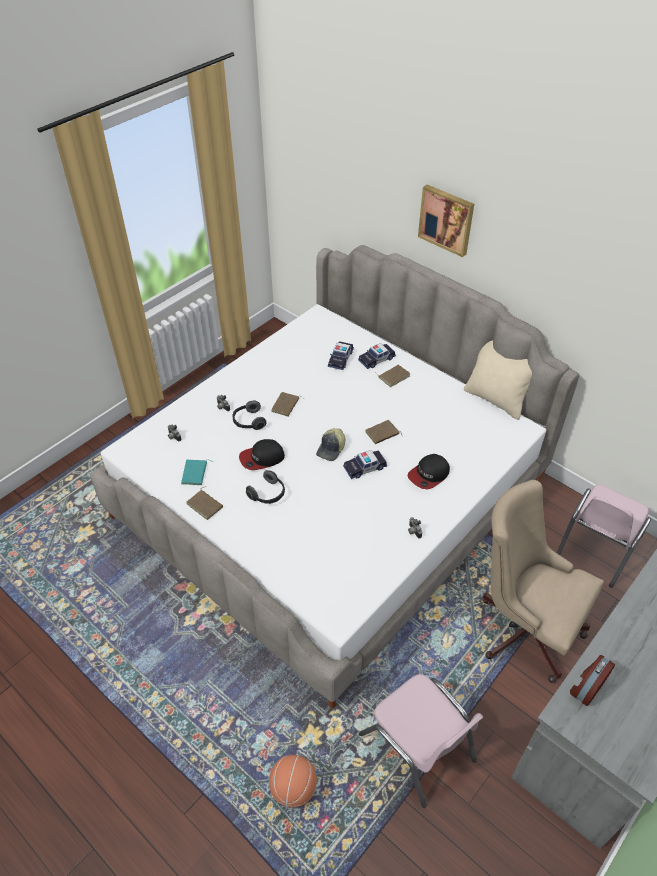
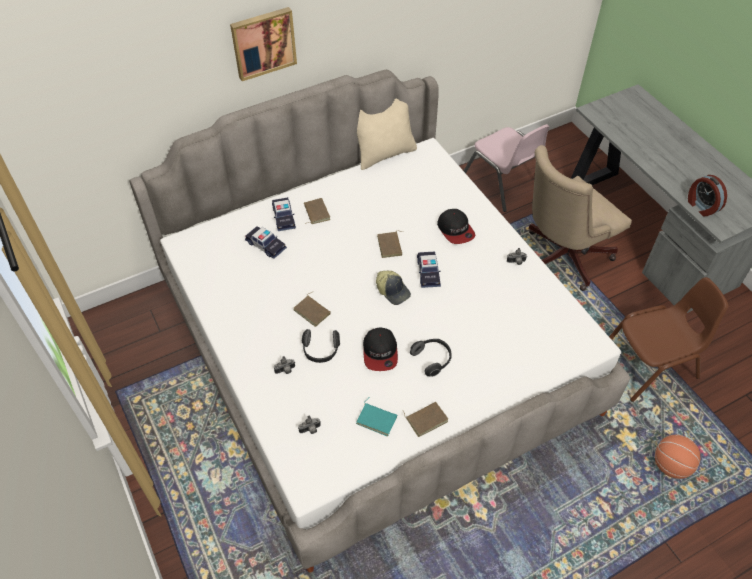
camera: 70 degrees left, 5 degrees up
(418, 747) = (650, 364): pink chair -> brown chair

